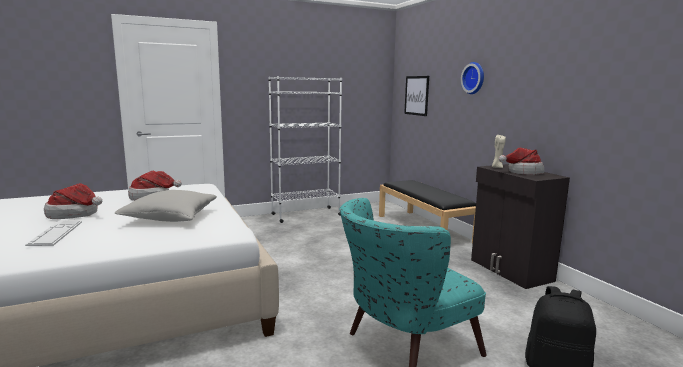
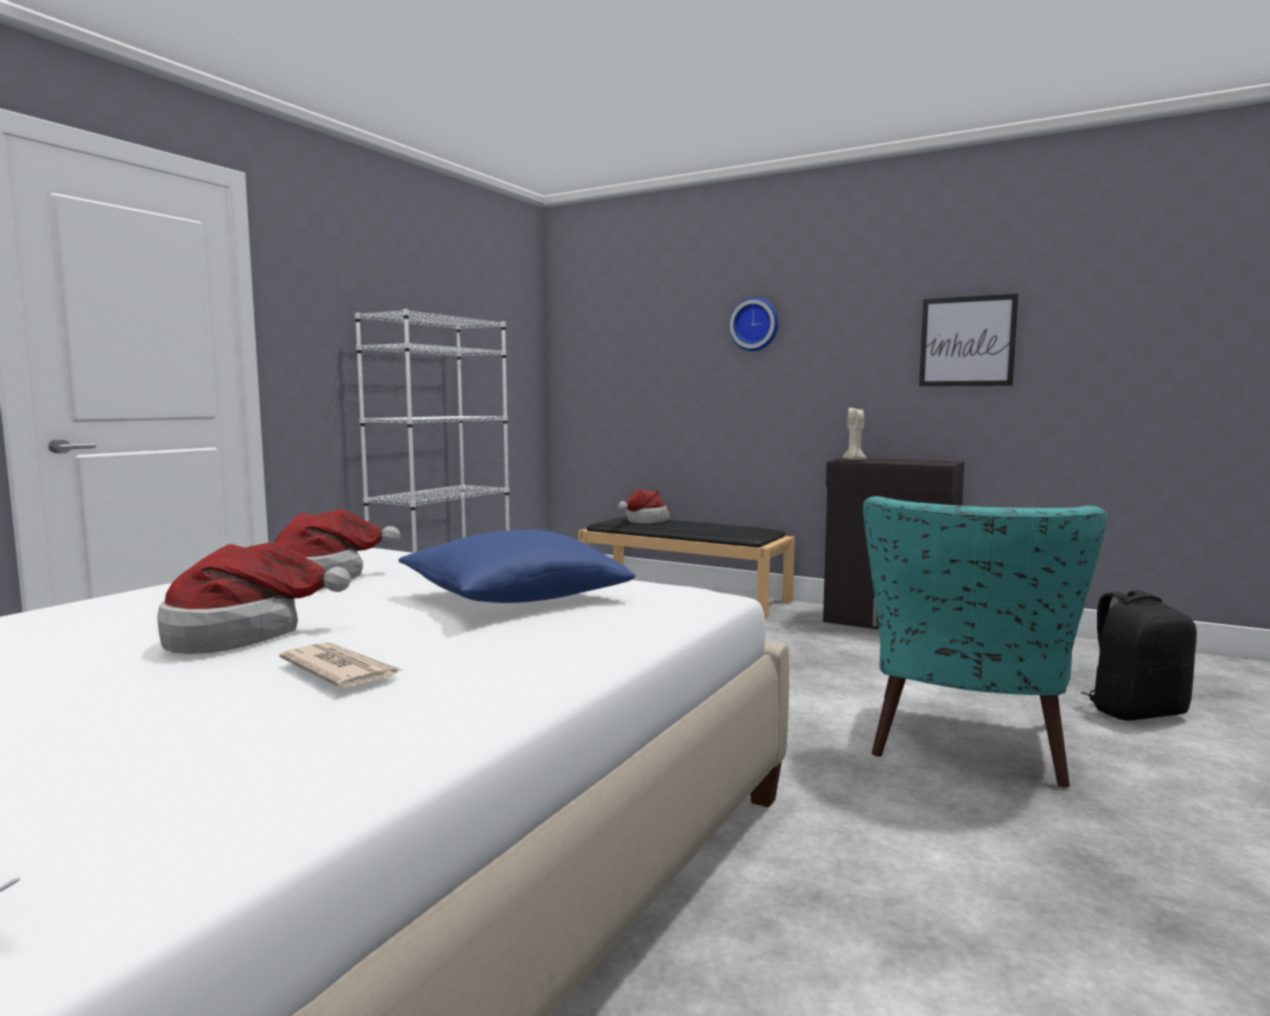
camera: 35 degrees left, 5 degrees down
(56, 233) = (340, 670): keyboard -> newspaper
(170, 218) = (513, 598): grey pillow -> blue pillow
(416, 95) = (614, 361): picture -> picture (967, 341)
(522, 172) = (899, 461): hat -> hat (643, 521)

